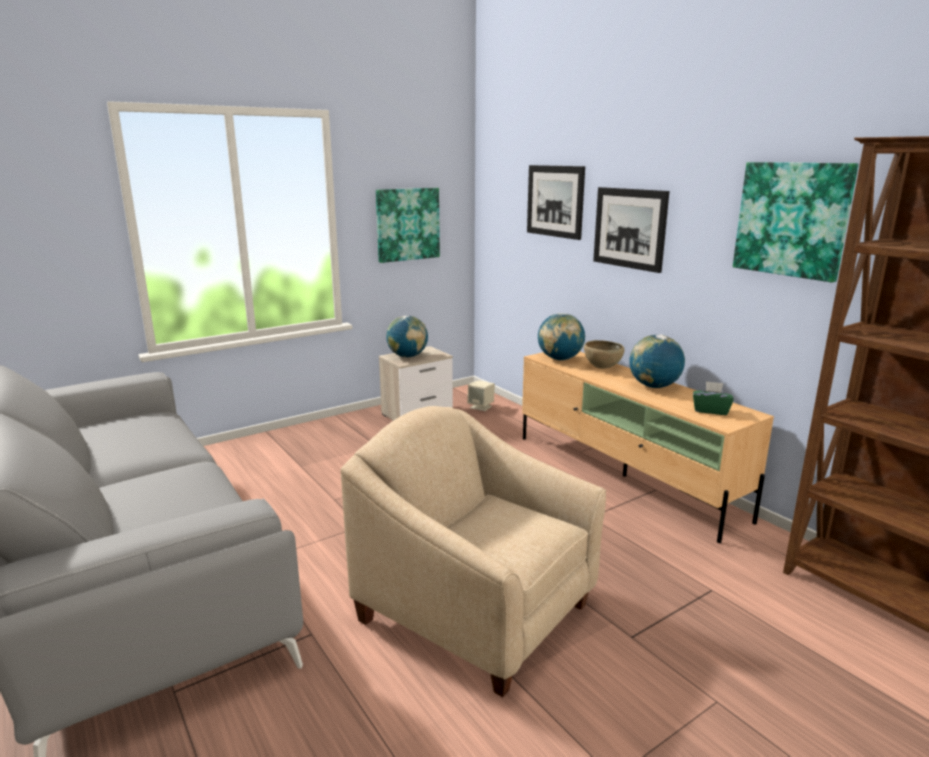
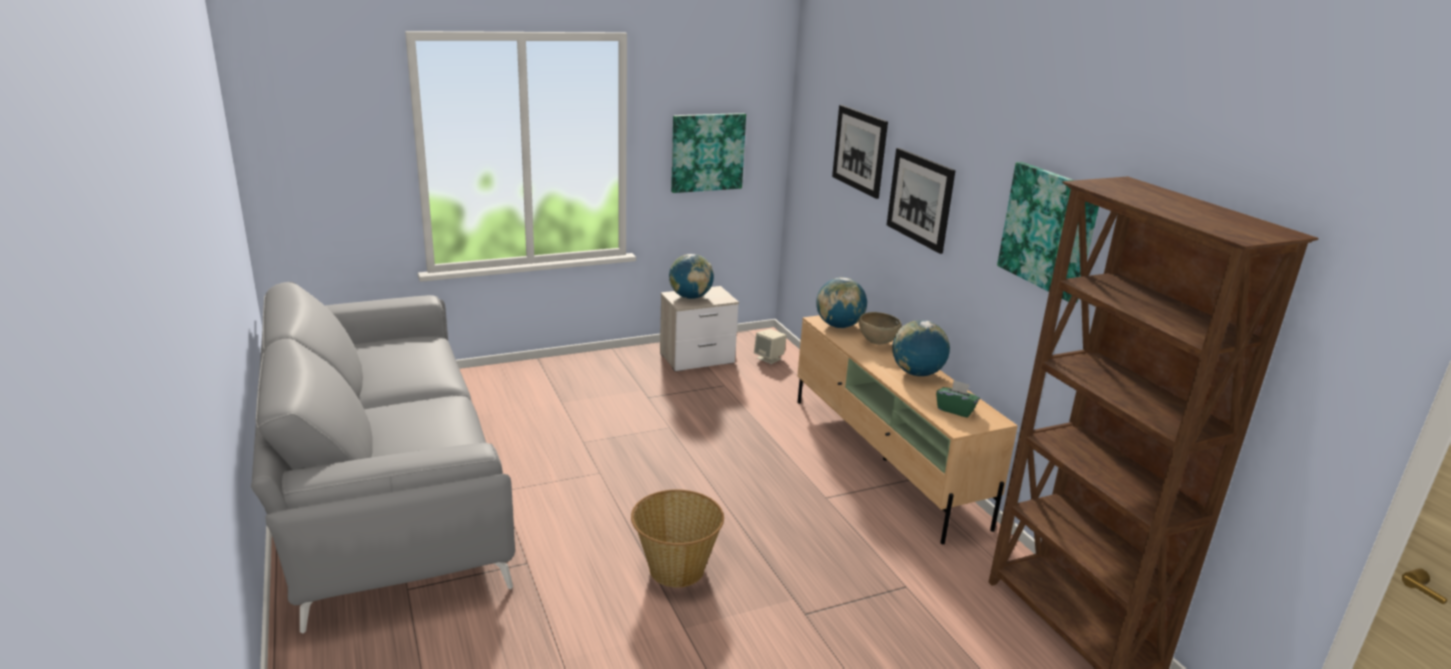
camera: 10 degrees right, 5 degrees up
(476, 611) = (675, 568): beige armchair -> basket

